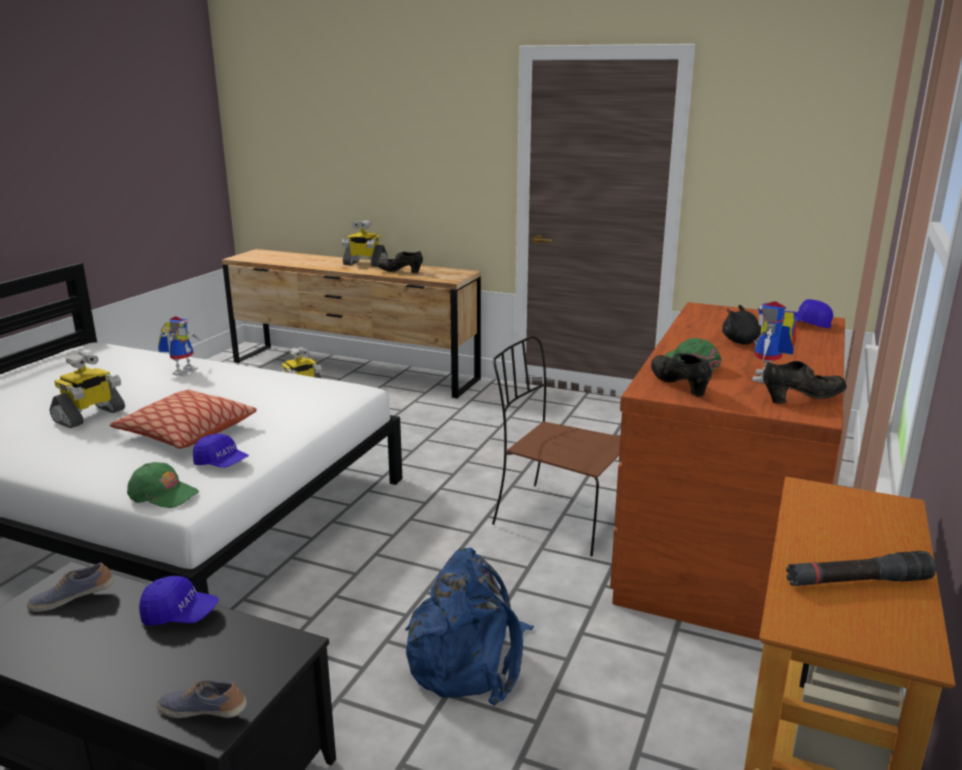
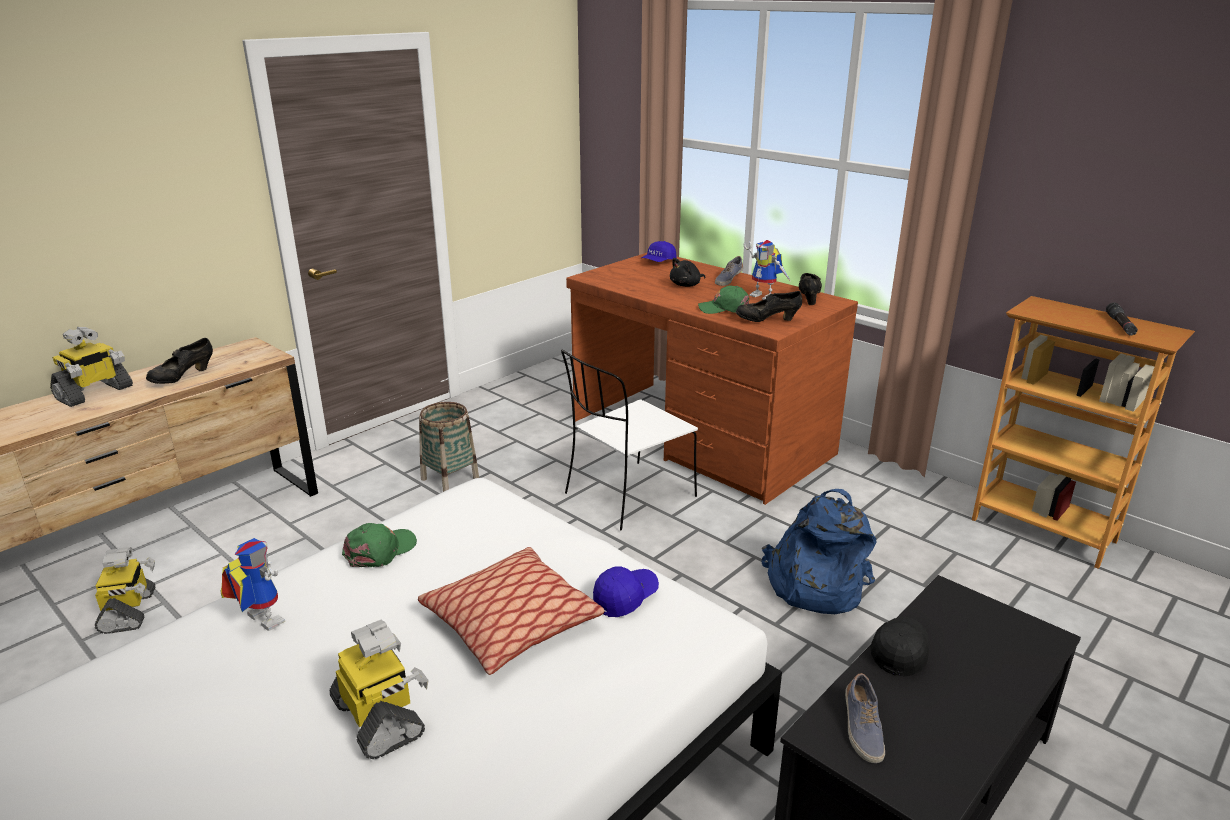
camera: 70 degrees left, 5 degrees up
(163, 494) = (690, 642): green cap -> green cap (380, 551)
(180, 615) = (899, 652): blue cap -> black cap
(203, 711) = (1031, 641): shoe -> shoe (728, 279)
(517, 434) = (450, 478): none -> basket
(557, 517) = (627, 496): brown chair -> white chair

